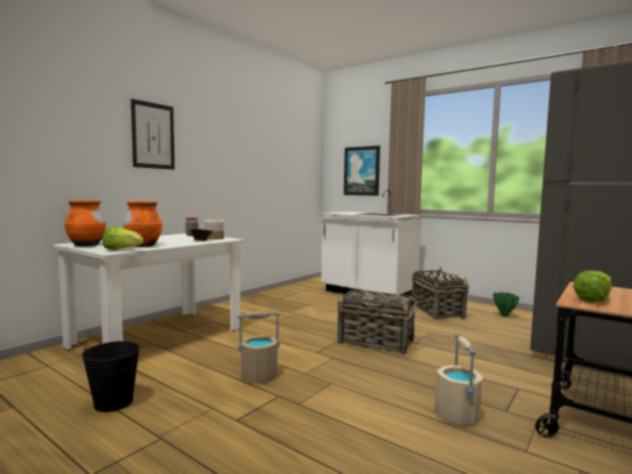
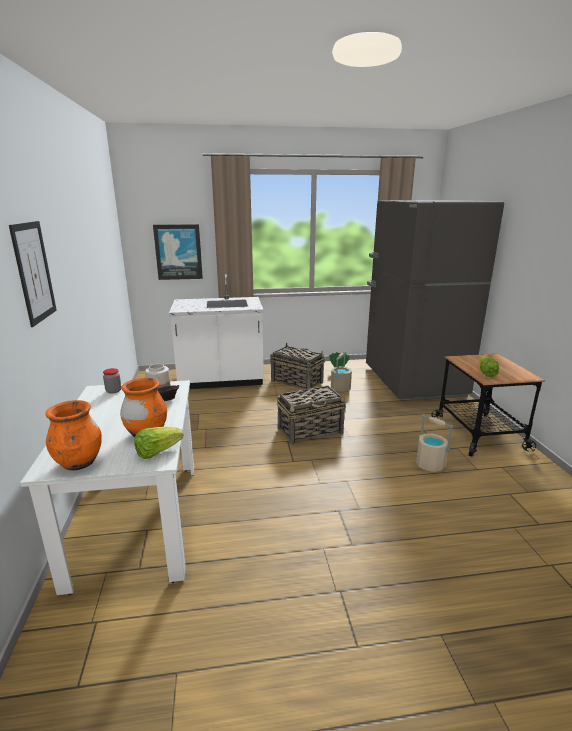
camera: 45 degrees left, 15 degrees up
(113, 402) = (250, 598): black bucket -> none
(259, 376) = (298, 503): beige bucket -> beige bucket (340, 388)

